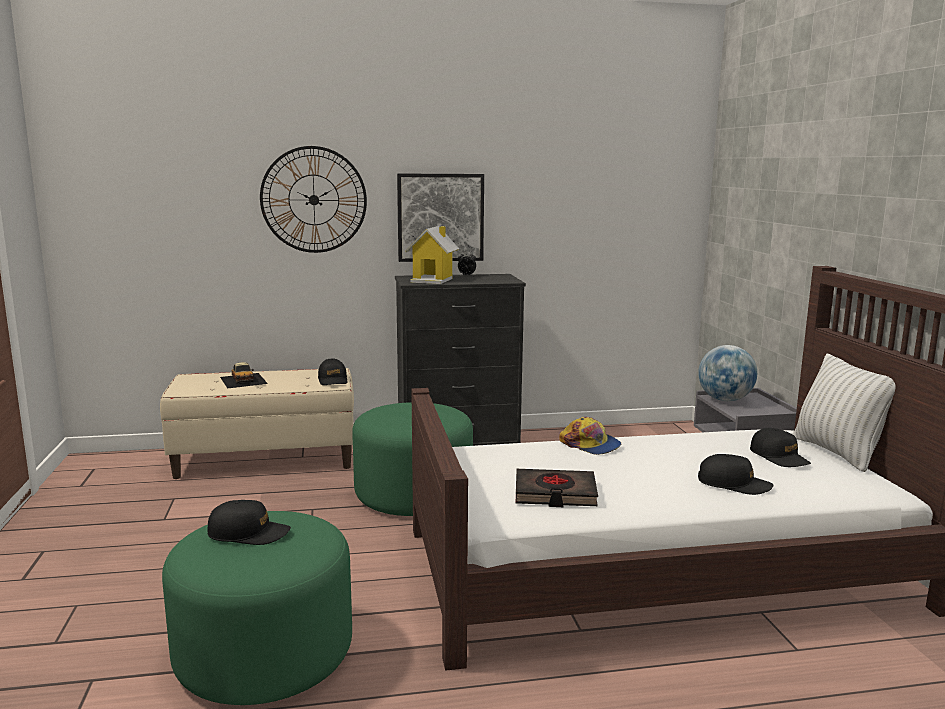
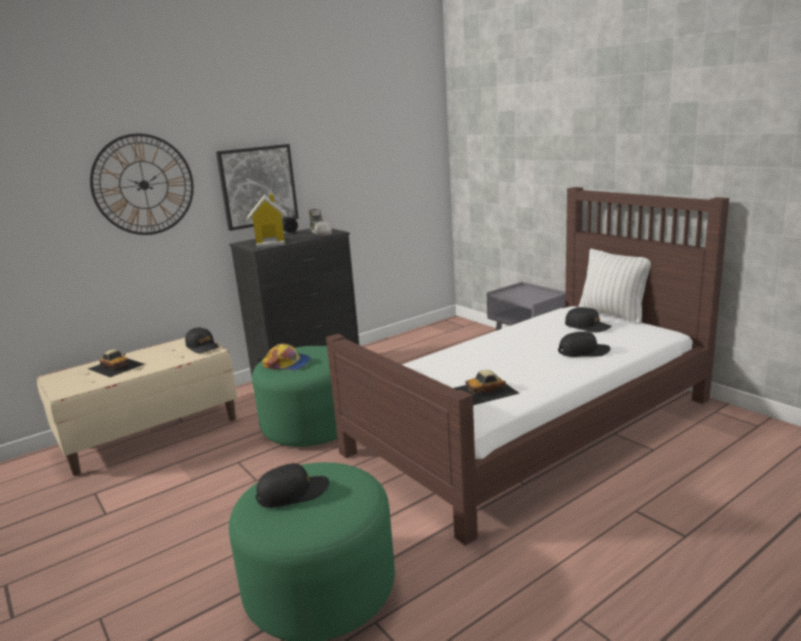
camera: 25 degrees left, 5 degrees up
(497, 279) = (321, 232): none -> shoe
(555, 494) = (485, 390): black book -> toy car
(590, 445) = (465, 349): cap -> cap (288, 364)
(725, 400) = (509, 295): globe -> none

